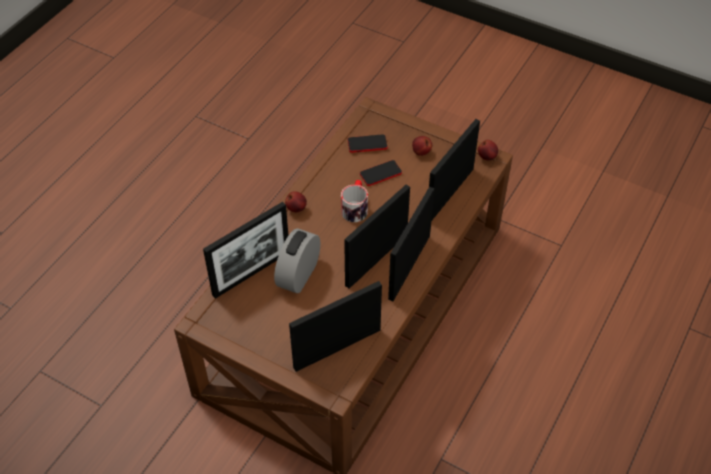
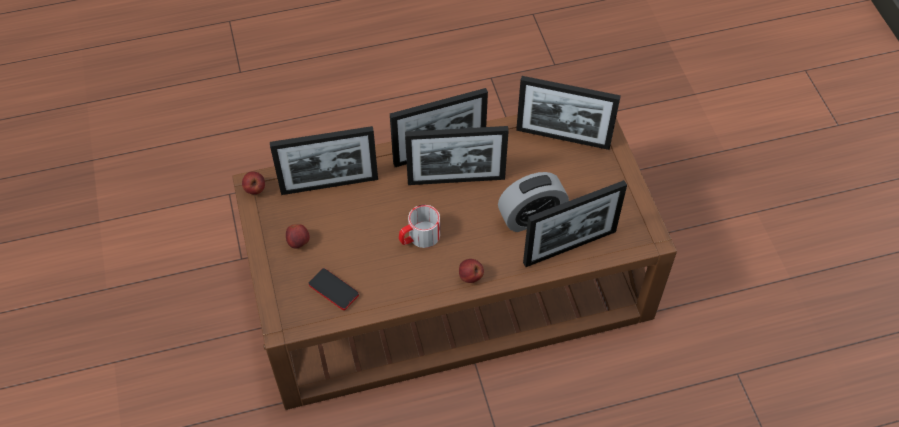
camera: 135 degrees left, 5 degrees up
(251, 273) = (569, 247): picture frame -> picture frame turned 150 degrees clockwise
(380, 174) = (359, 251): phone -> none

